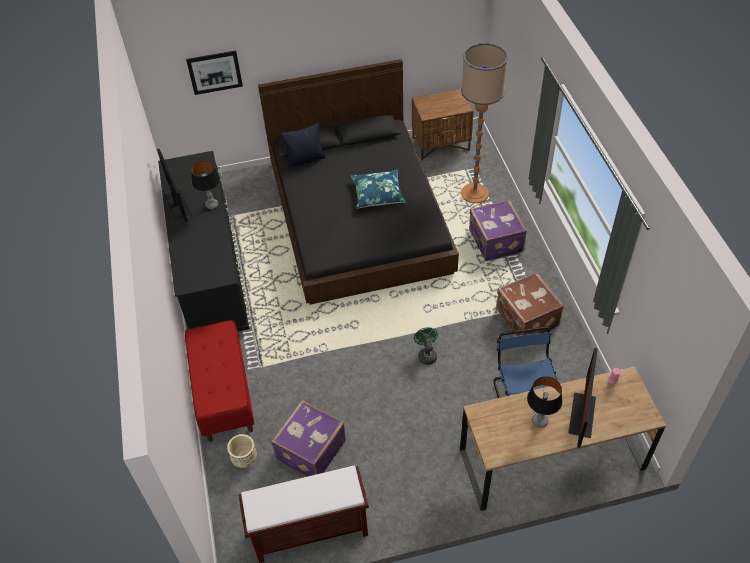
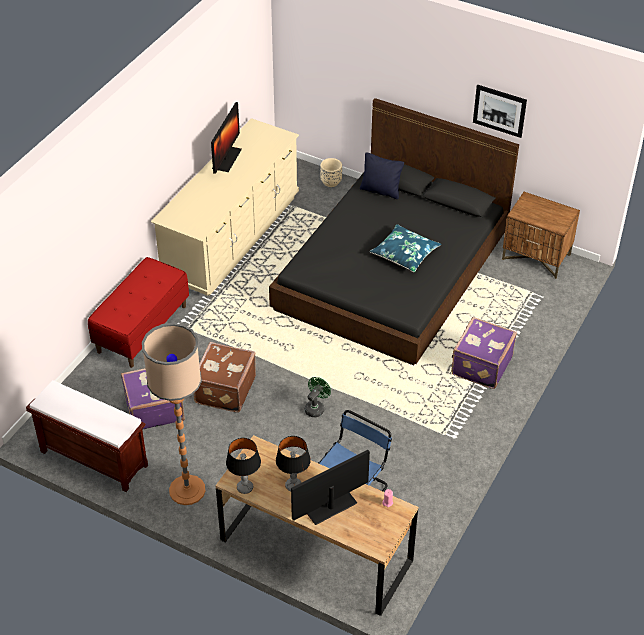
camera: 40 degrees right, 5 degrees down
(210, 270) = (231, 237): black dresser -> beige dresser
(211, 205) = (249, 174): table lamp -> table lamp (245, 487)
(215, 72) = (340, 66): picture -> picture (499, 110)
(244, 459) = (106, 381): beige planter -> beige planter (331, 182)
(474, 194) = (513, 316): floor lamp -> floor lamp (187, 490)
(526, 319) = (429, 440): brown suitcase -> brown suitcase (224, 390)

